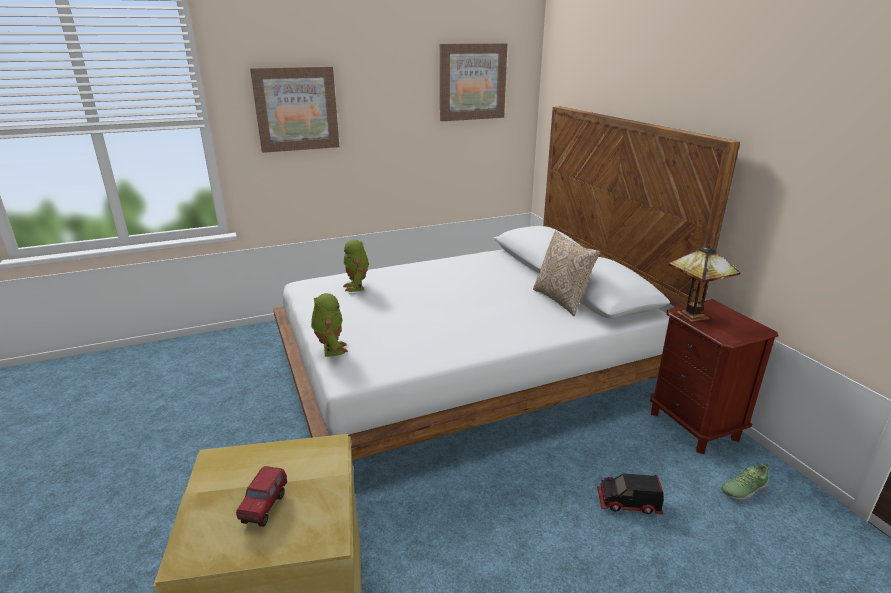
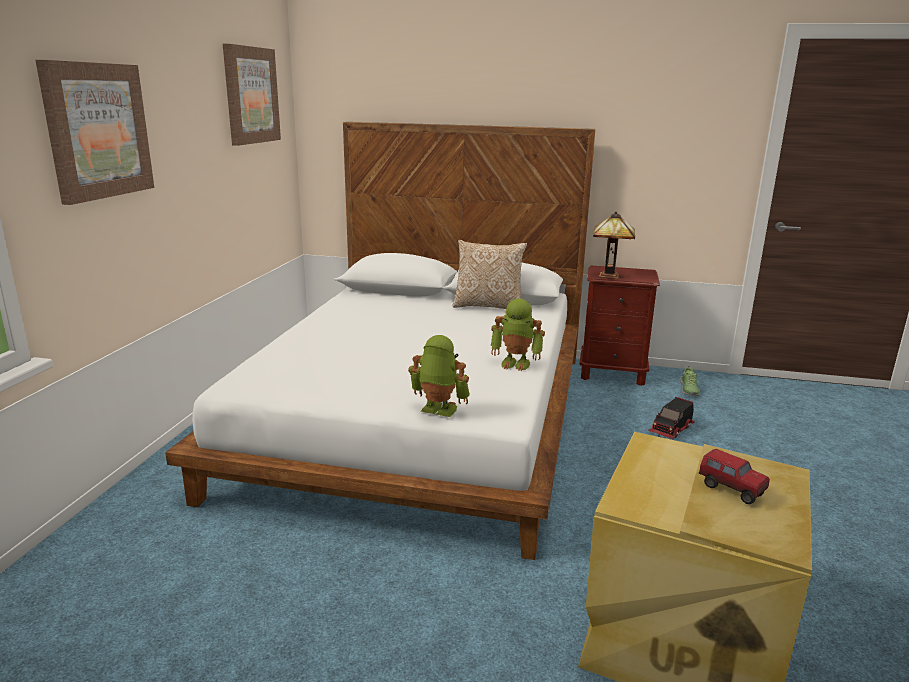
camera: 55 degrees left, 5 degrees down
(357, 287) = (312, 361): toy robot -> toy robot (516, 363)

